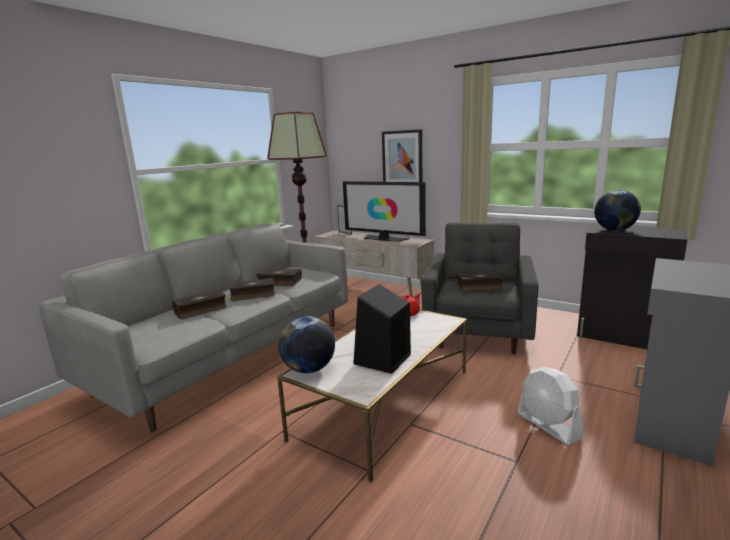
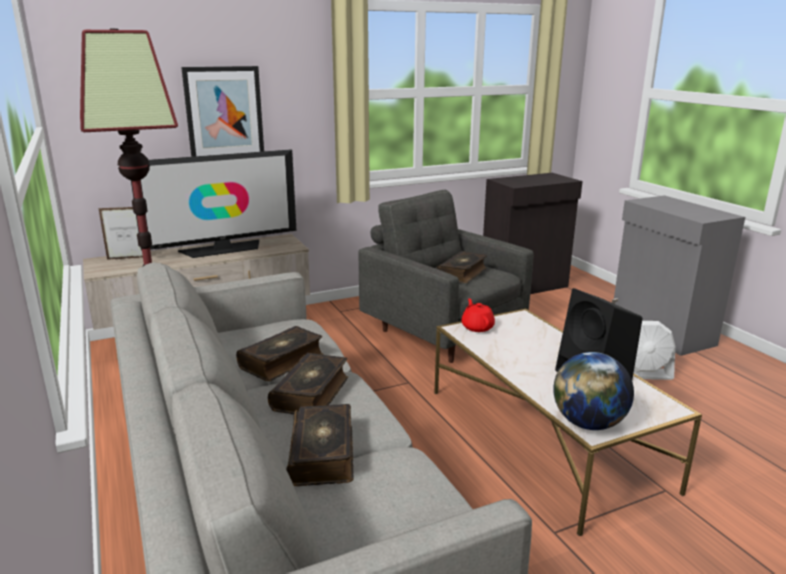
camera: 60 degrees left, 5 degrees up
(614, 230) = (521, 182): globe -> none

